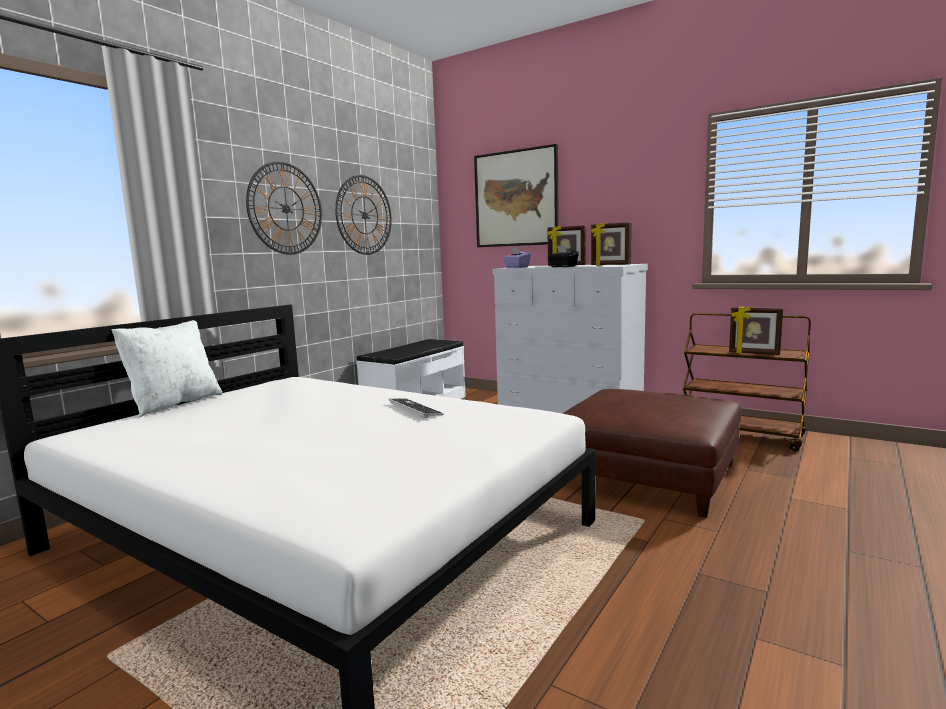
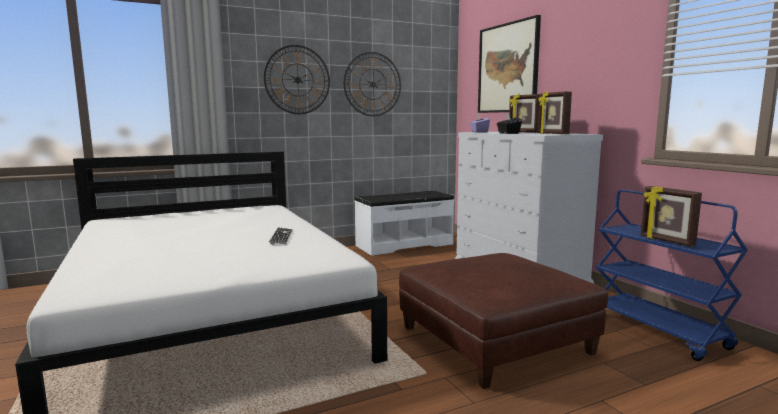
camera: 30 degrees right, 0 degrees up
(174, 404) = (182, 211): white pillow -> none
(741, 436) = (657, 331): brown cart -> blue cart

